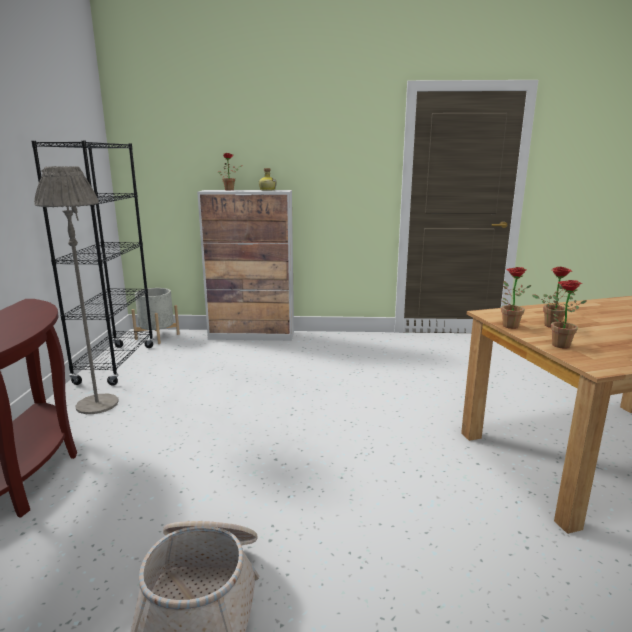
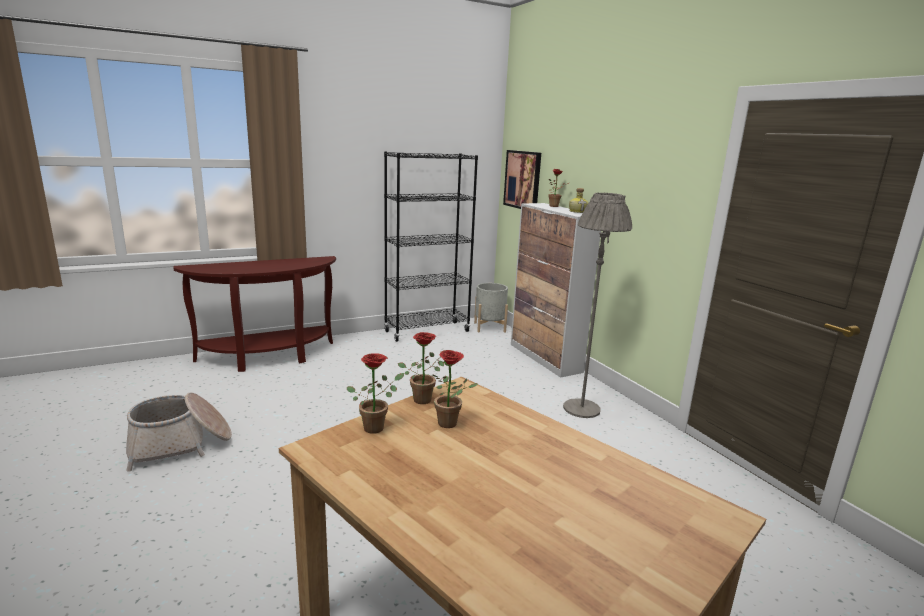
camera: 60 degrees right, 0 degrees up
(97, 404) = (366, 346): grey floor lamp -> grey floor lamp (581, 409)
(158, 170) = (523, 180): none -> picture

